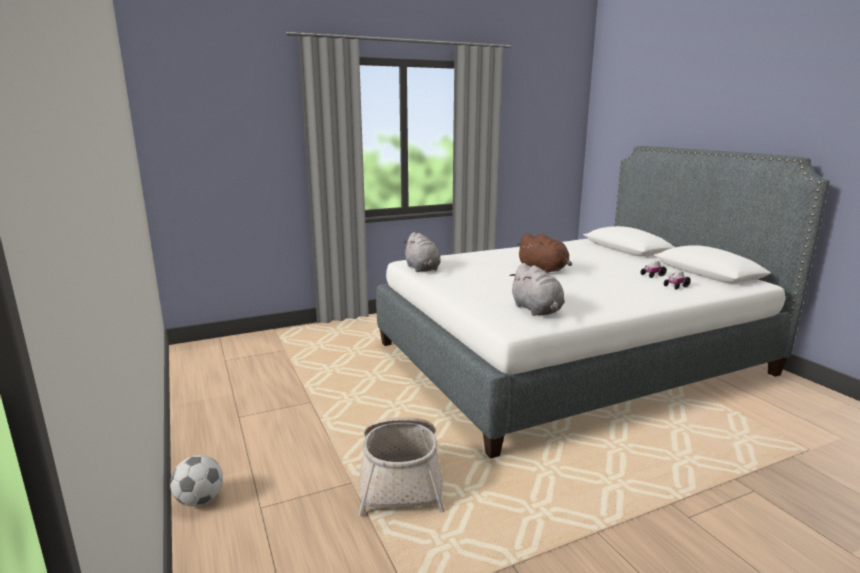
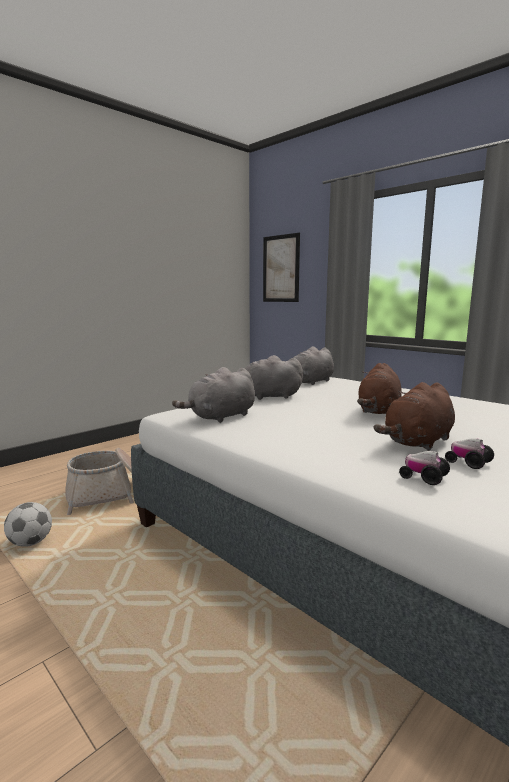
camera: 70 degrees right, 5 degrees down
(200, 500) = (86, 451): football -> football (30, 543)
(209, 137) = (281, 269): none -> picture
(472, 288) = (268, 396): none -> grey plush toy
(615, 276) = (417, 442): none -> brown plush toy

